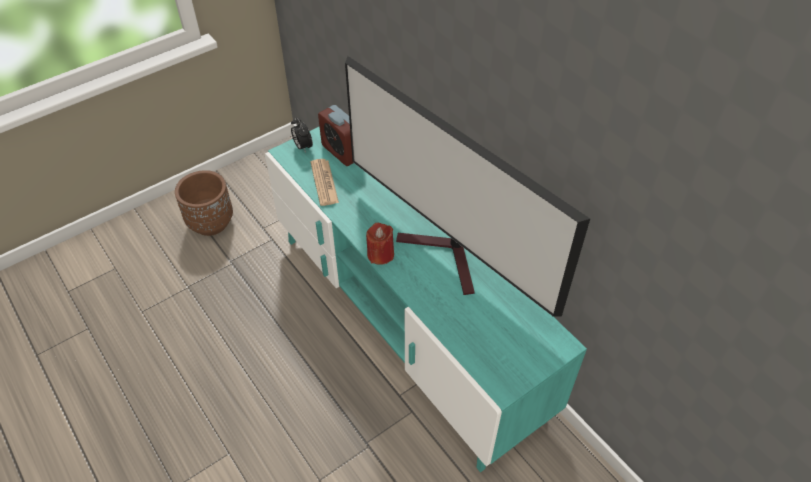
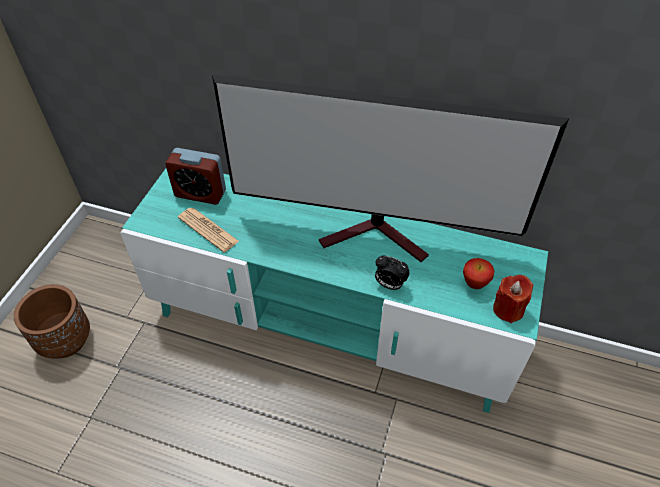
camera: 35 degrees left, 0 degrees up
(302, 146) = (156, 207): alarm clock -> alarm clock (389, 284)
(380, 254) = (319, 267): red candle -> red candle (508, 309)
(491, 337) = (474, 284): none -> apple

